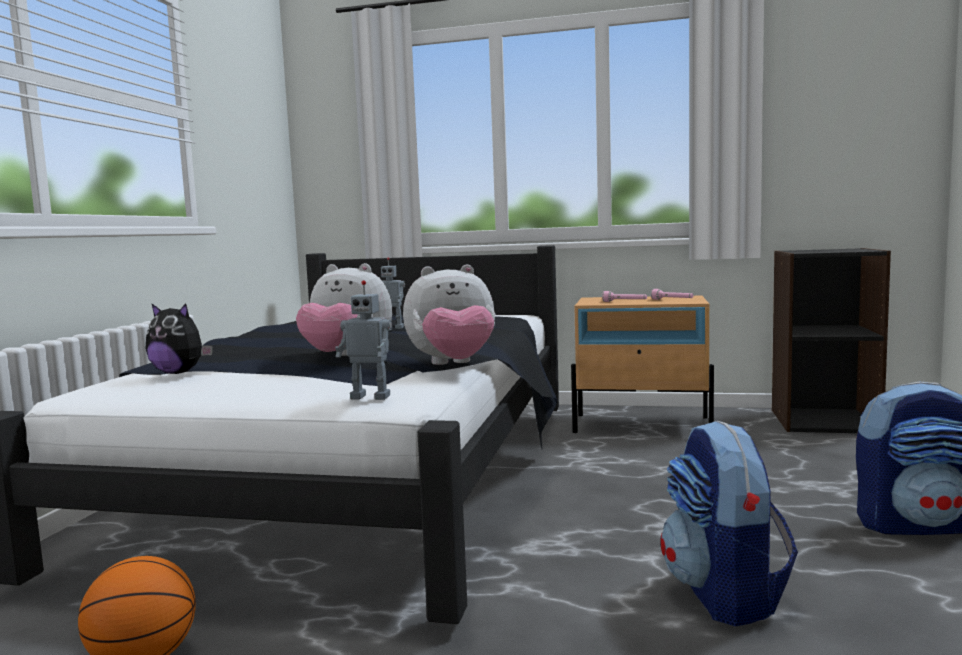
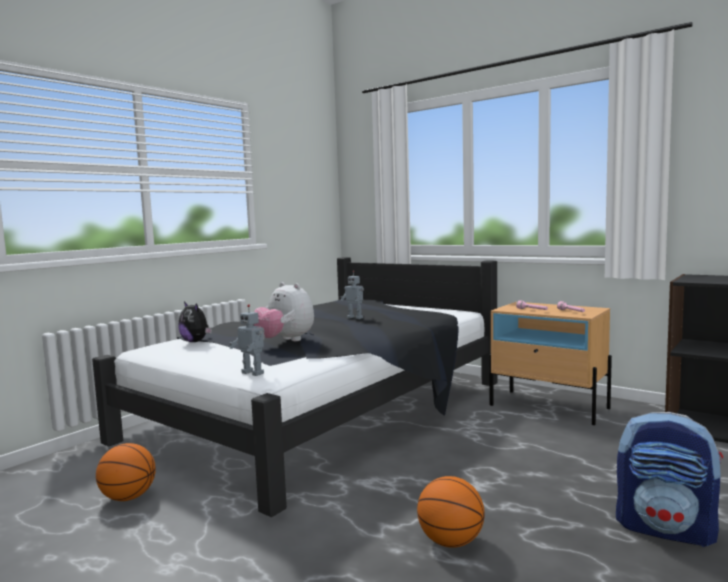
camera: 25 degrees right, 0 degrees up
(453, 365) = (331, 355): plush toy -> none
(724, 594) = (451, 542): backpack -> basketball

